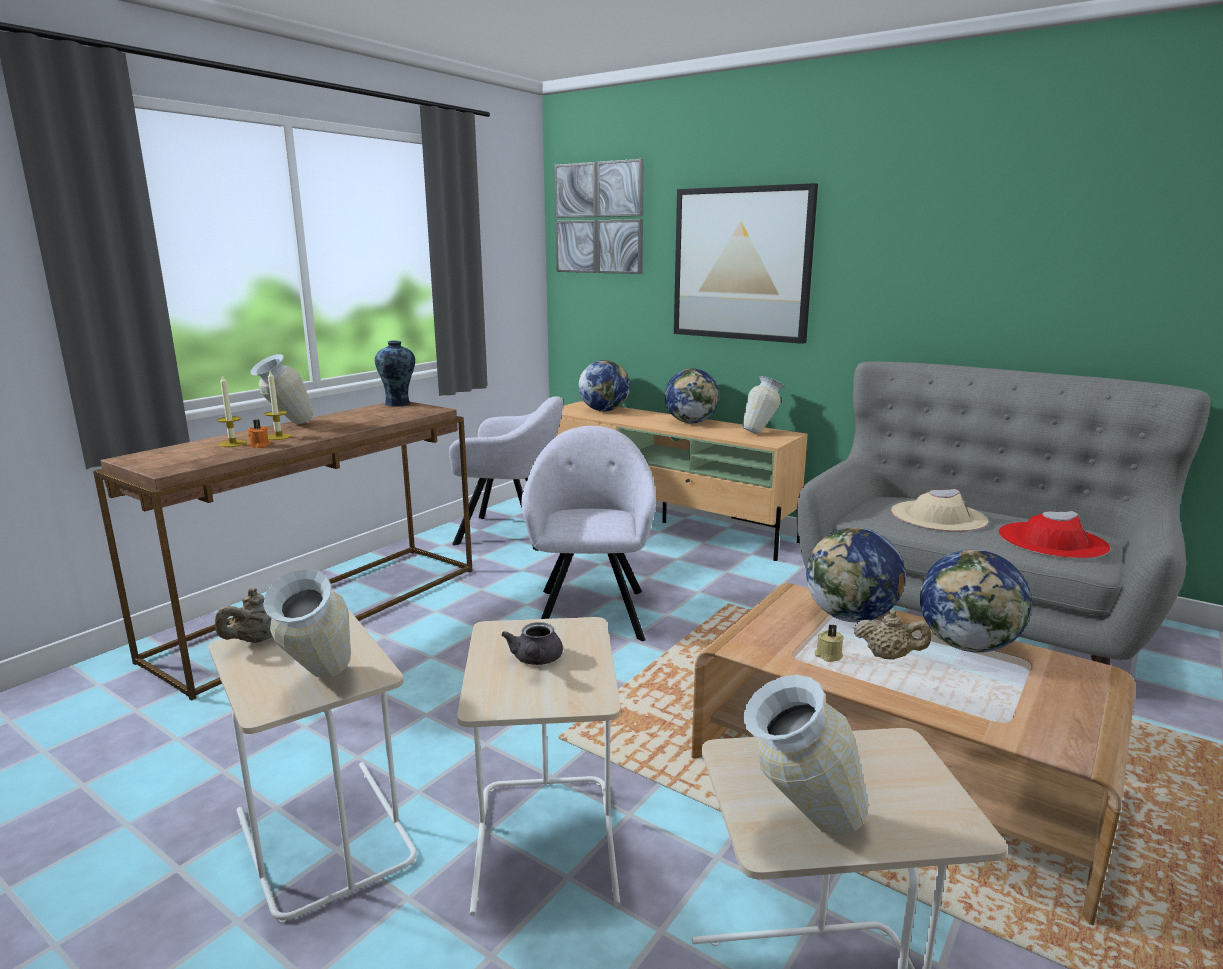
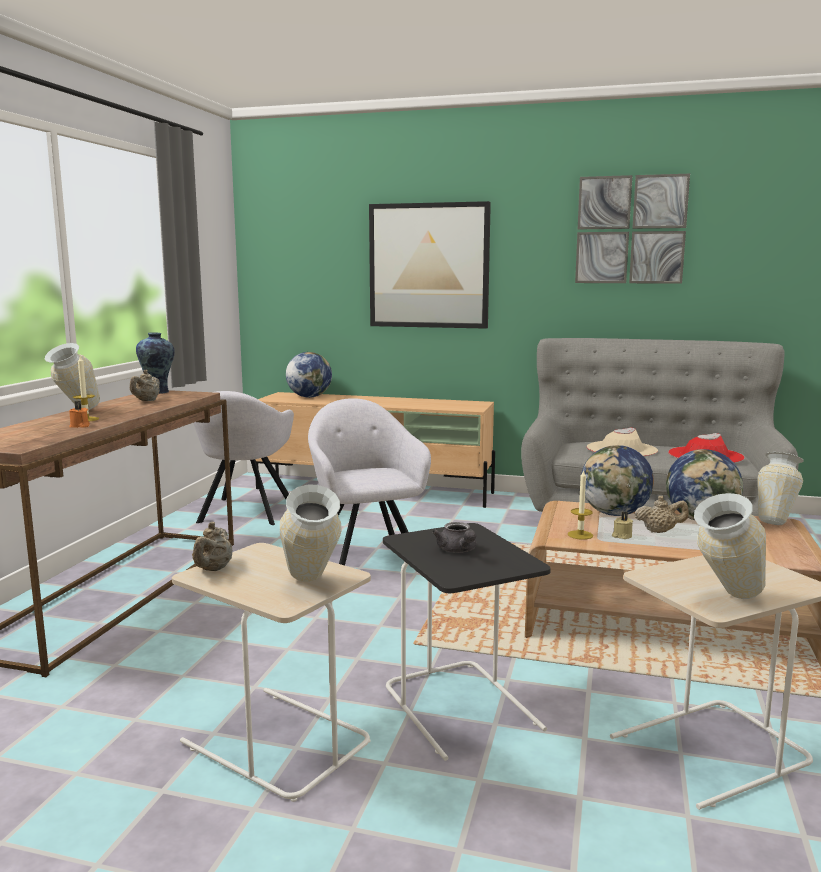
camera: 20 degrees left, 5 degrees down
(232, 443) = (48, 426): candle -> candle (580, 535)
(370, 416) = (146, 401): none -> beige teapot
(512, 533) = (245, 512): grey armchair -> grey armchair turned 105 degrees clockwise
(547, 843) = (462, 708): beige side table -> black side table
(599, 218) = (292, 228): picture -> picture (630, 230)
(691, 422) = (394, 400): globe -> none
(762, 432) = (459, 403): vase -> vase (776, 521)

